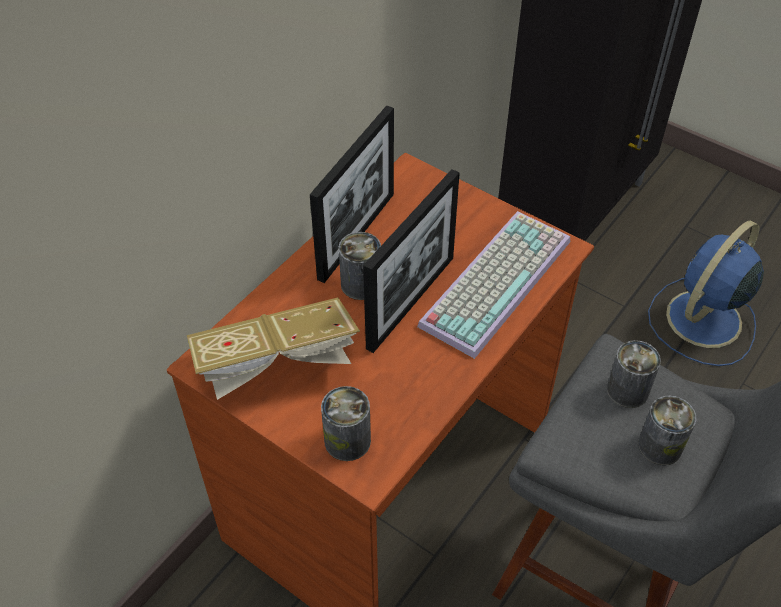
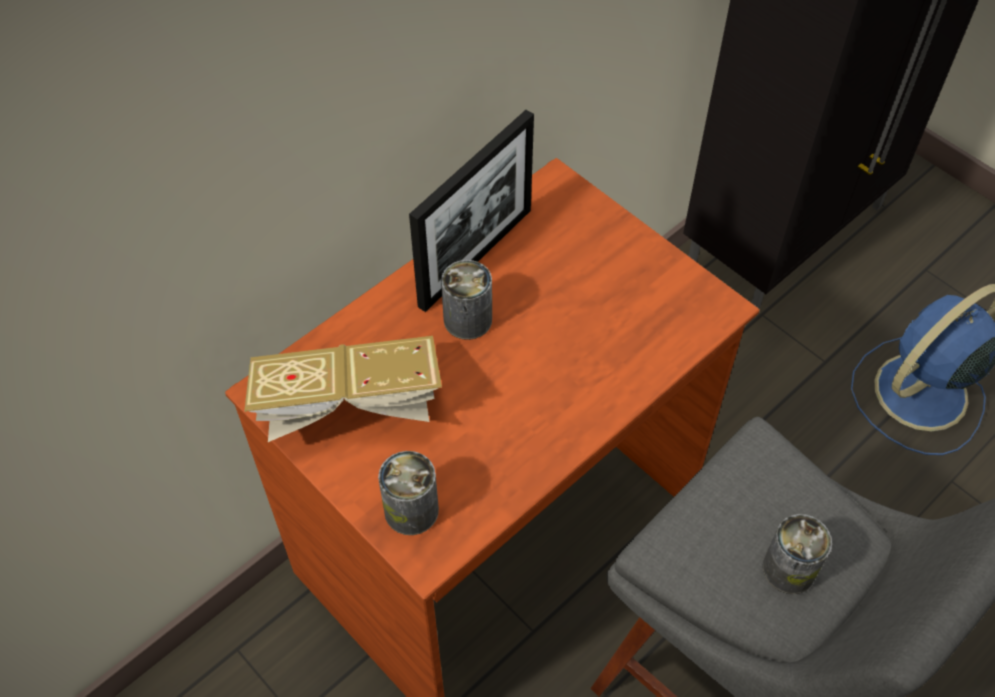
camera: 10 degrees right, 5 degrees up
(411, 302) = (521, 350): picture frame -> none
(494, 279) = (627, 336): keyboard -> none
(627, 390) = (766, 493): can -> none

